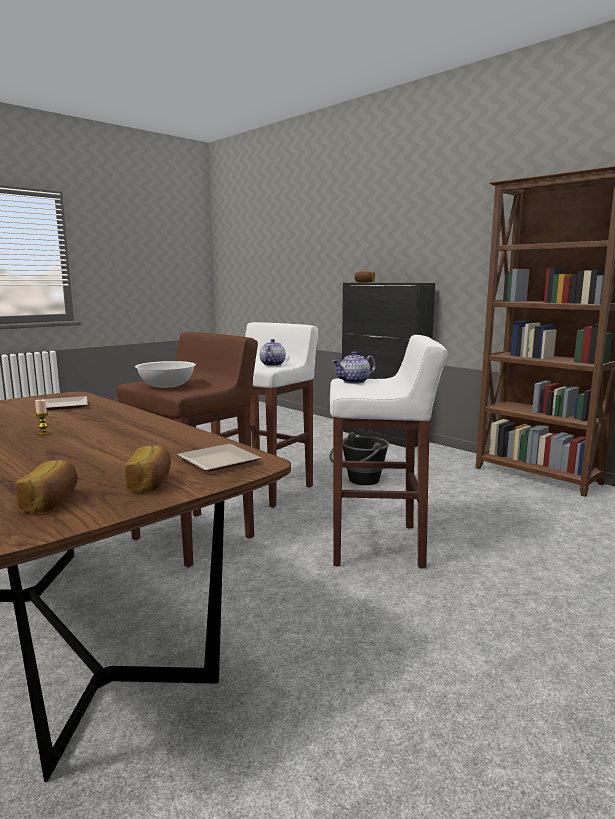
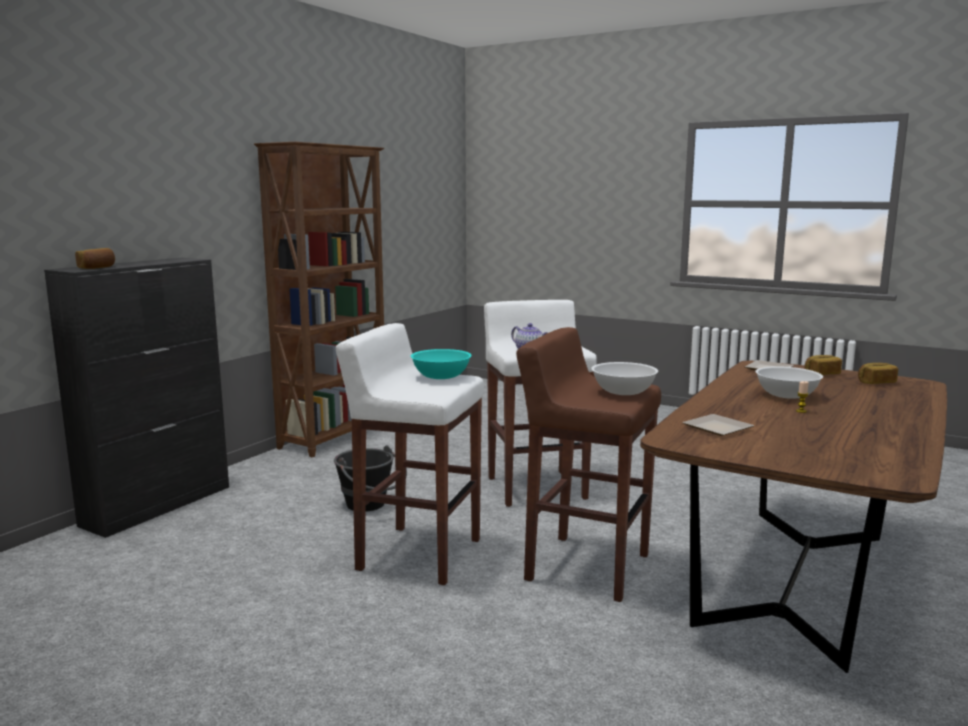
camera: 105 degrees left, 0 degrees up
(95, 440) = (787, 396): none -> white bowl
(272, 364) = (441, 377): teapot -> turquoise bowl

